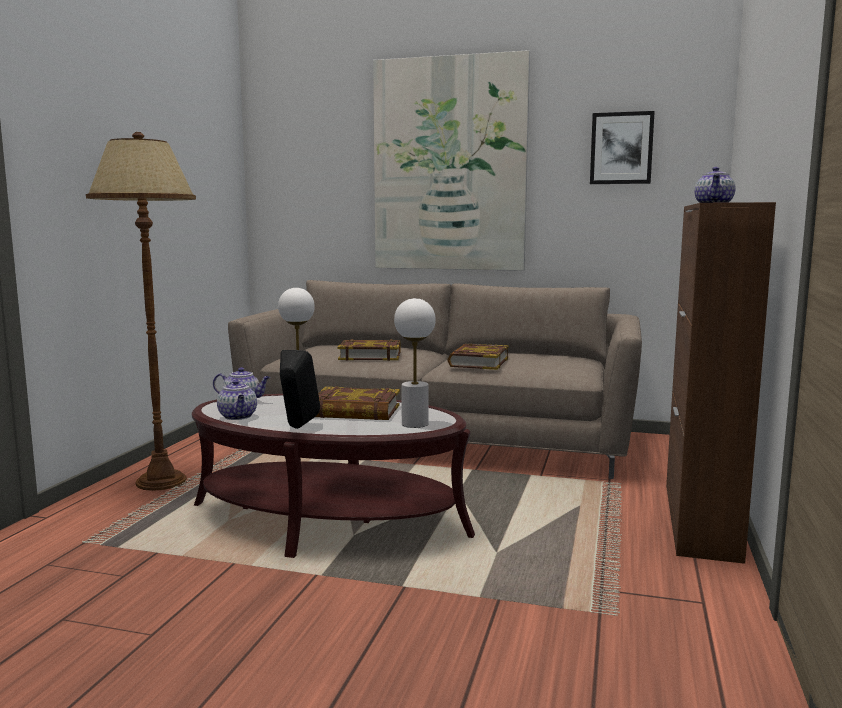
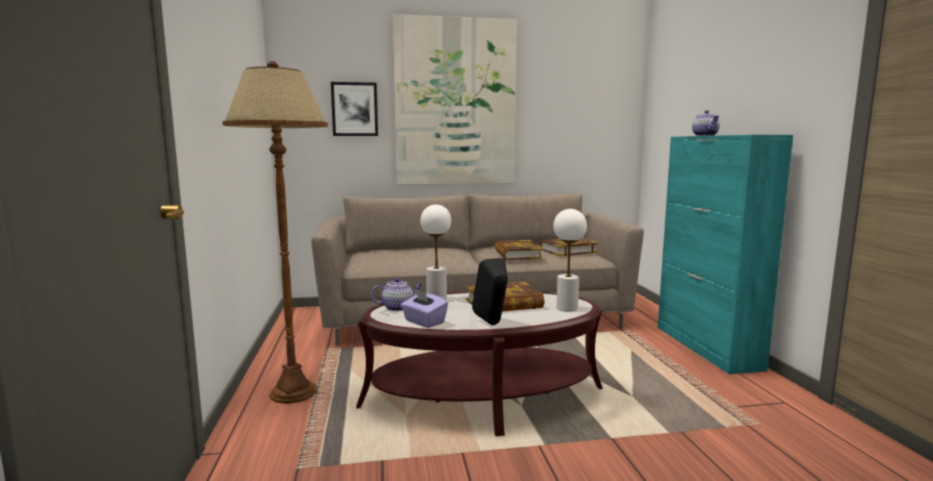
camera: 25 degrees left, 0 degrees up
(238, 417) = (424, 322): teapot -> purple tissue box
(370, 355) = (427, 256): book -> book (568, 251)
(621, 148) = (578, 95): picture -> picture (354, 109)
(700, 520) = (706, 347): brown cabinet -> turquoise cabinet

